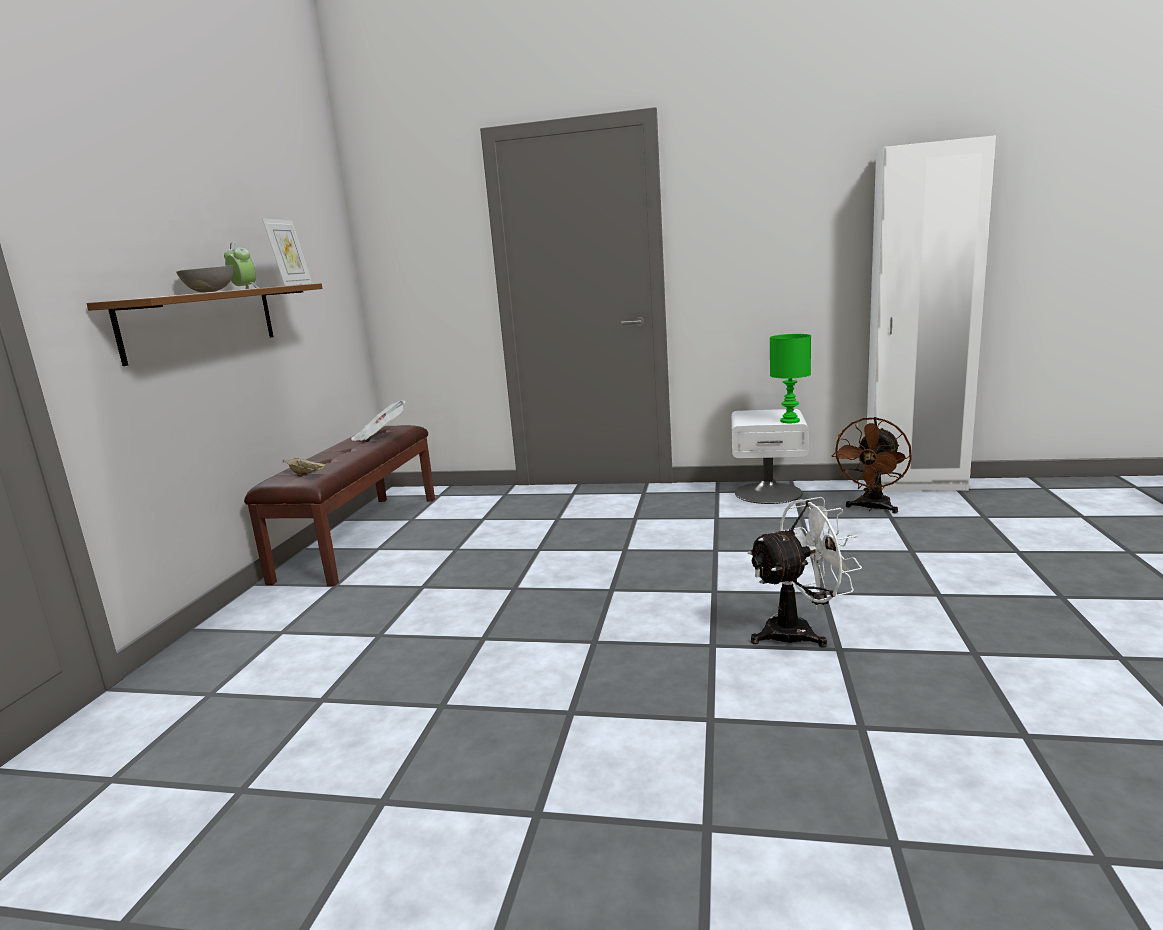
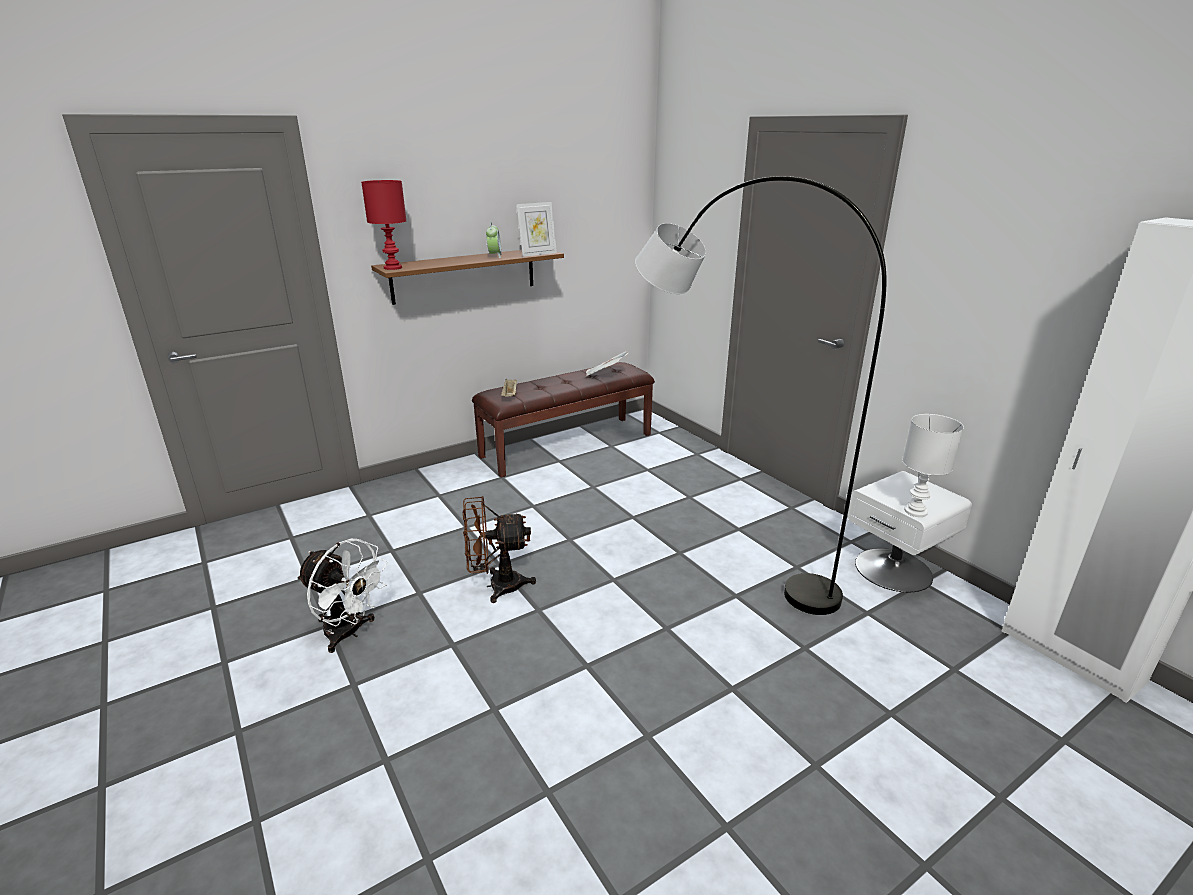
camera: 45 degrees right, 10 degrees up
(139, 298) = (392, 268): none -> red table lamp
(210, 292) = (460, 259): grey bowl -> none
(659, 537) = (721, 557): none -> grey floor lamp
(790, 421) = (916, 512): green table lamp -> white table lamp
(799, 631) = (652, 701): white fan -> white fan (349, 633)
(872, 508) = (957, 648): brown fan -> brown fan (496, 586)

